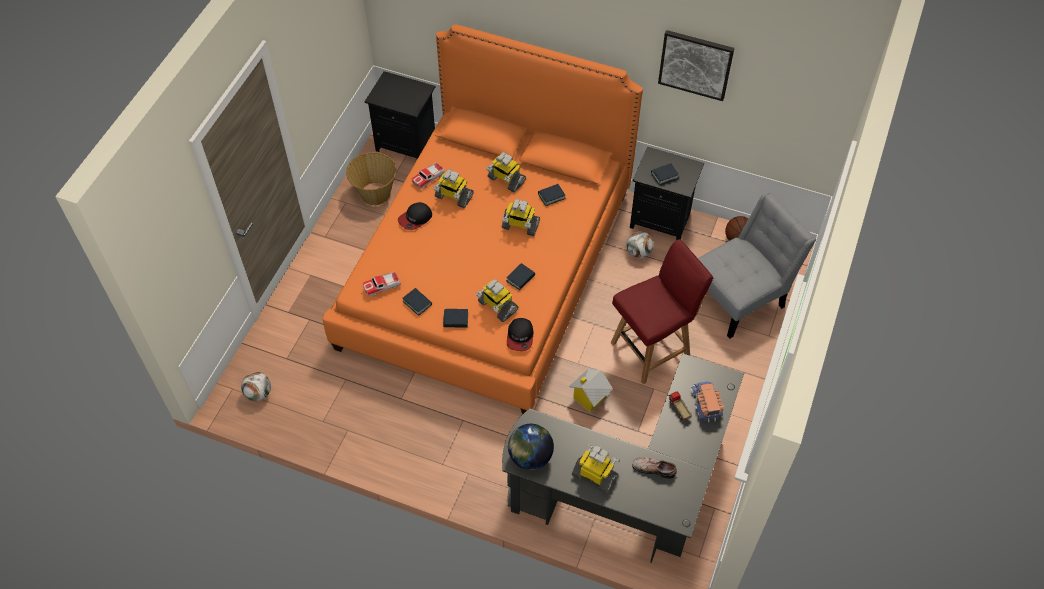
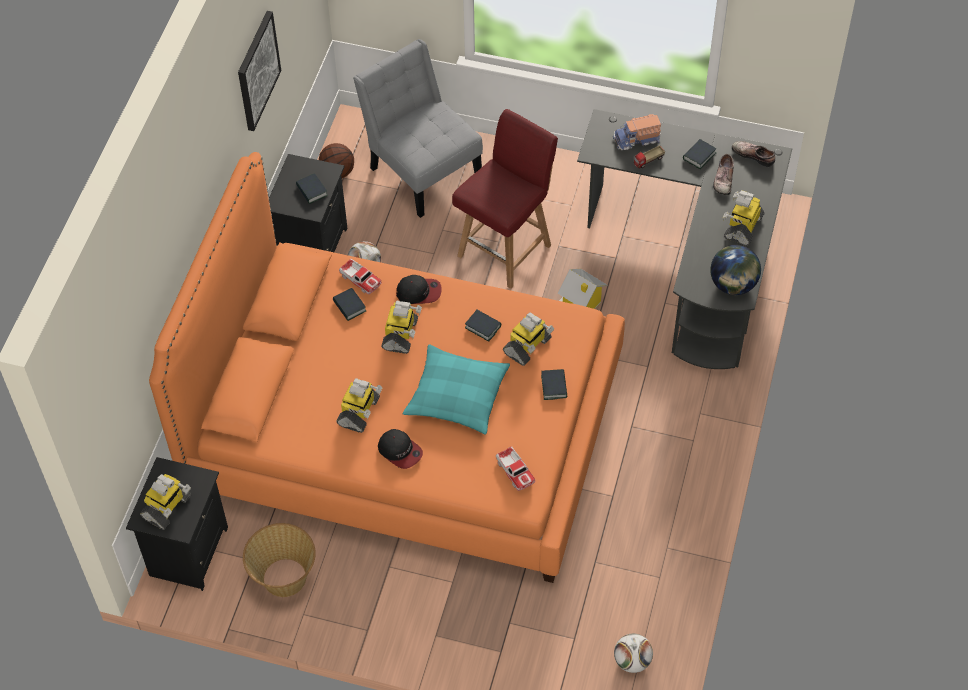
camera: 95 degrees left, 0 degrees up
(417, 303) = (534, 430): book -> book (699, 156)
(428, 178) = (328, 446): toy car -> toy car (360, 279)
(458, 256) = (457, 396): none -> turquoise pillow
(506, 180) = (325, 358): toy robot -> toy robot (167, 508)
(520, 337) = (567, 319): cap -> cap (419, 292)
(652, 349) = (506, 249): red chair -> red chair turned 75 degrees clockwise
(683, 500) = (753, 155): none -> shoe

